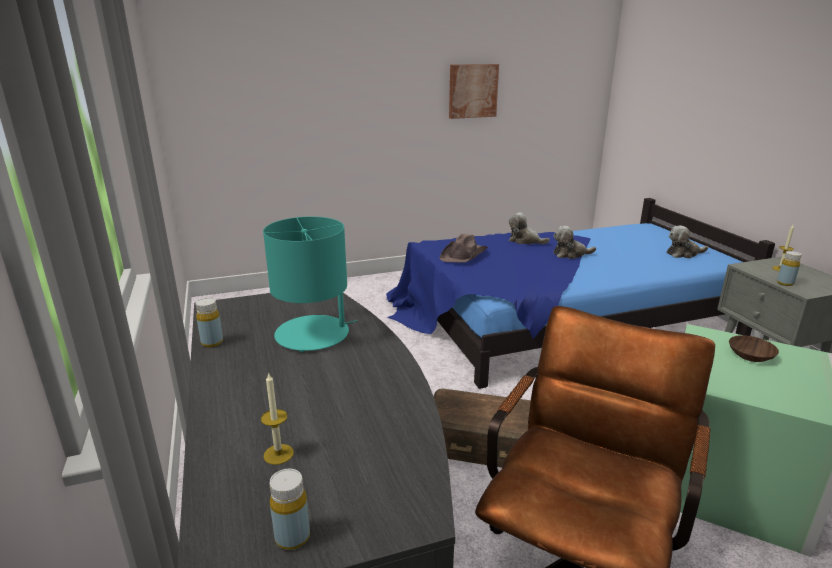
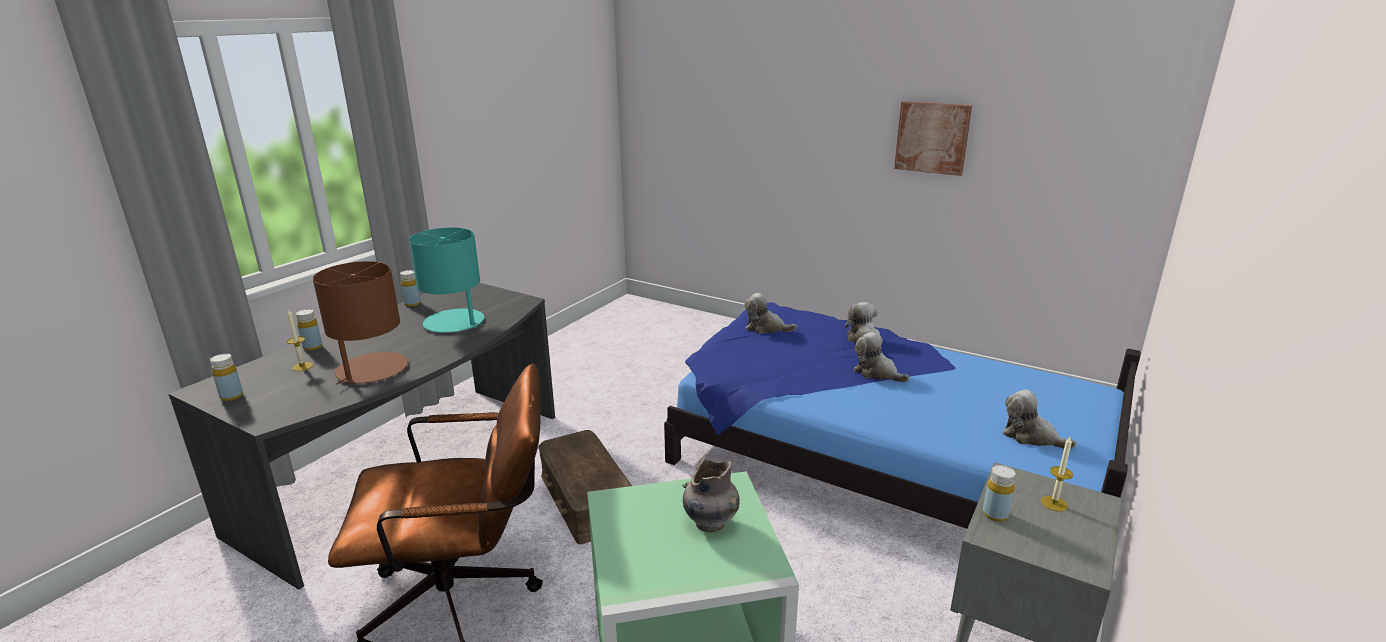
camera: 50 degrees right, 0 degrees up
(224, 433) = (313, 347): none -> yellow bottle
(366, 408) = (371, 370): none -> brown table lamp
(464, 255) = (766, 328): brown hat -> plush toy
(750, 356) = (709, 523): brown bowl -> grey vase

